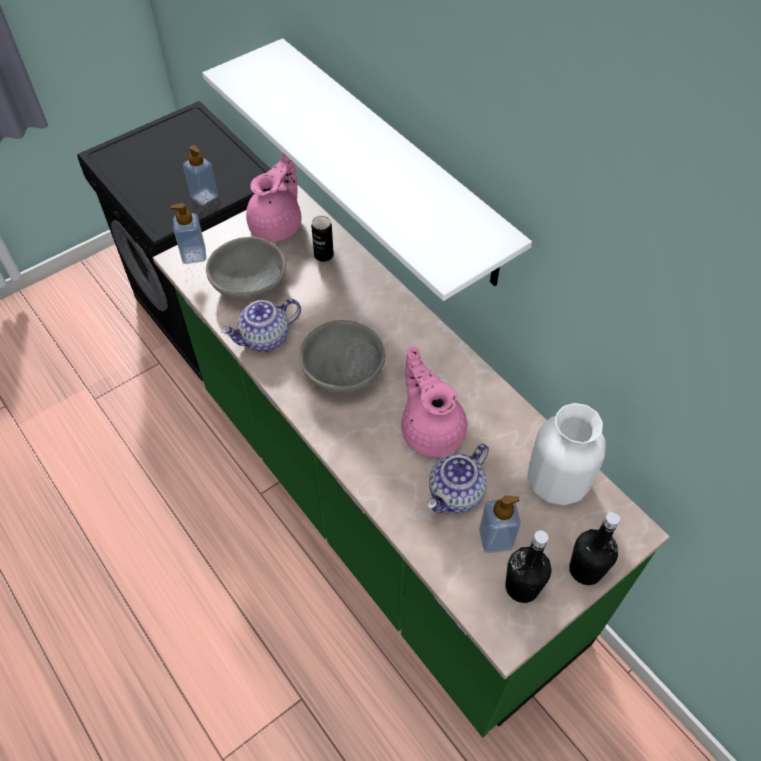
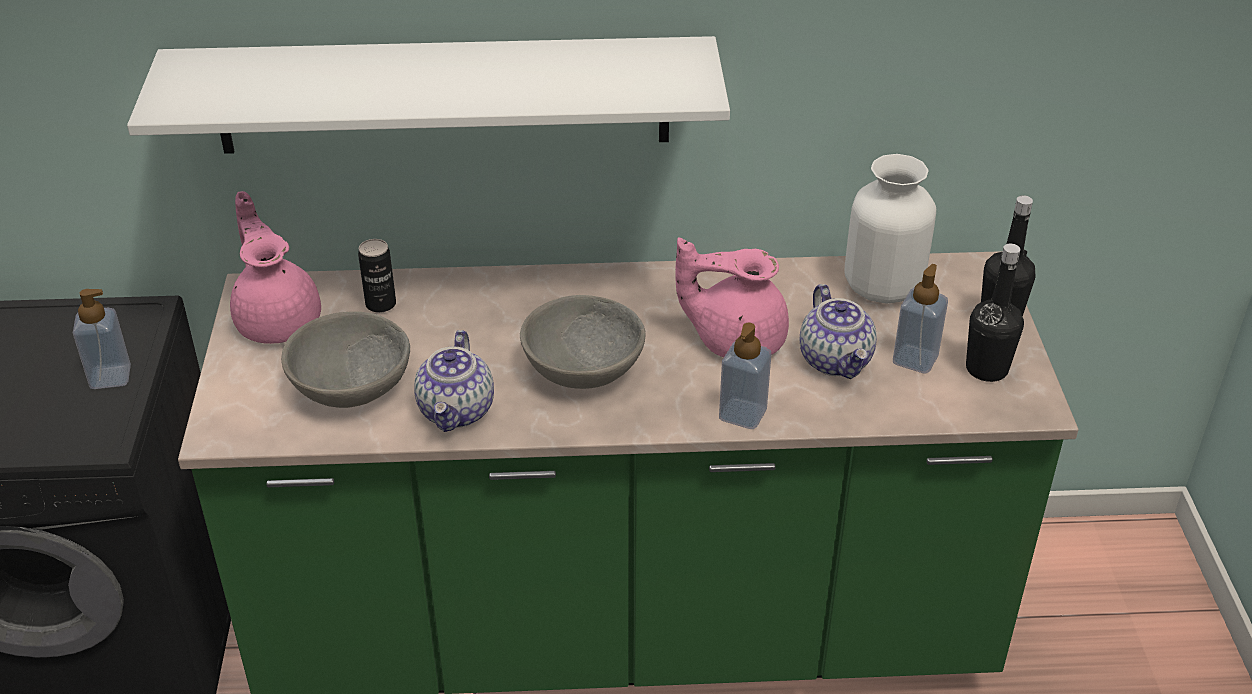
camera: 55 degrees left, 15 degrees down
(194, 255) = (230, 416): soap dispenser -> soap dispenser (742, 414)

